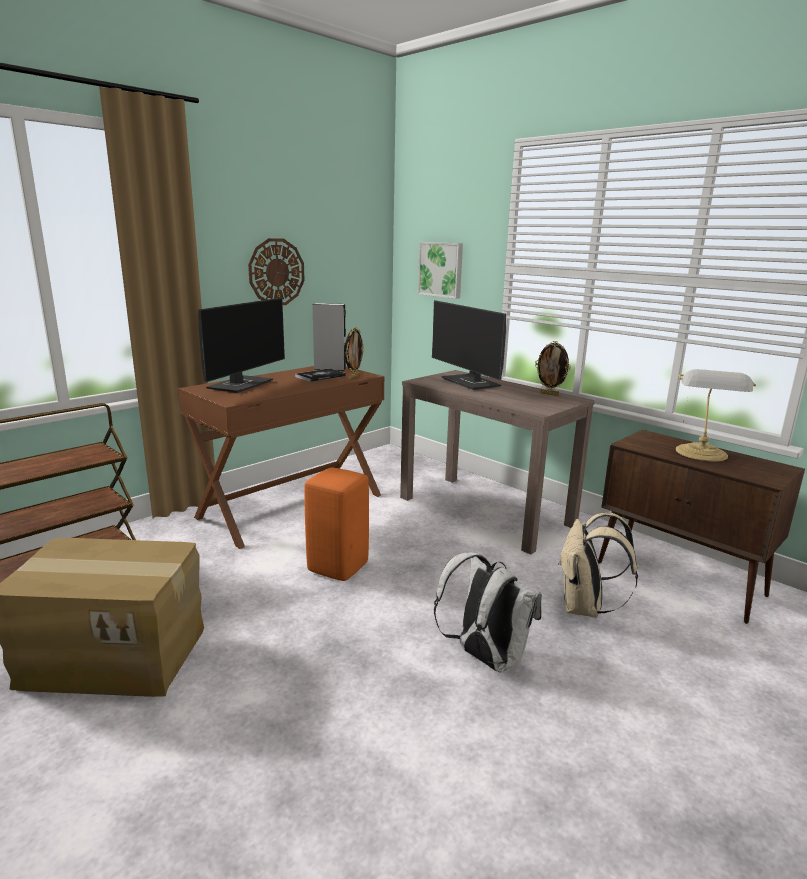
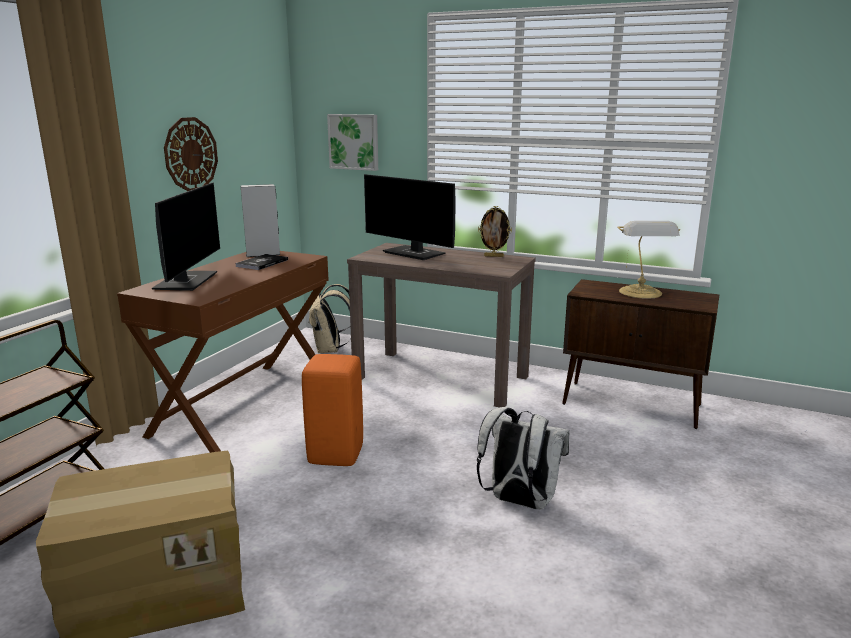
camera: 20 degrees left, 0 degrees up
(354, 377) = (298, 260): picture frame -> none
(585, 608) = (574, 443): beige backpack -> beige backpack (330, 350)

